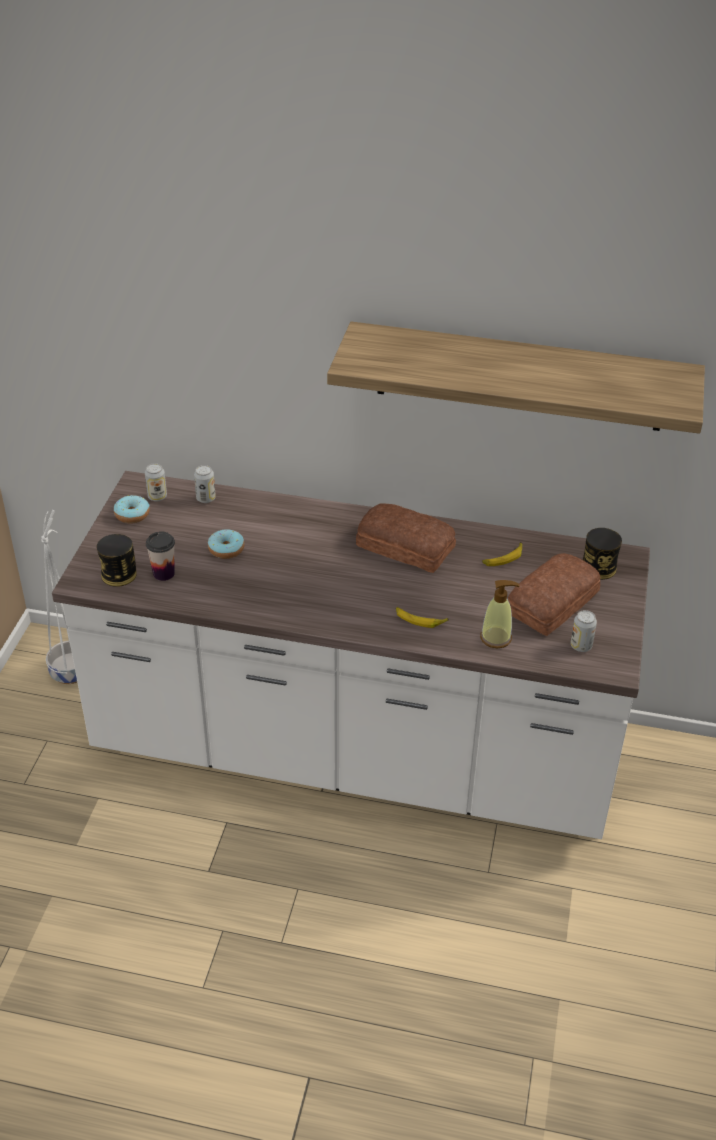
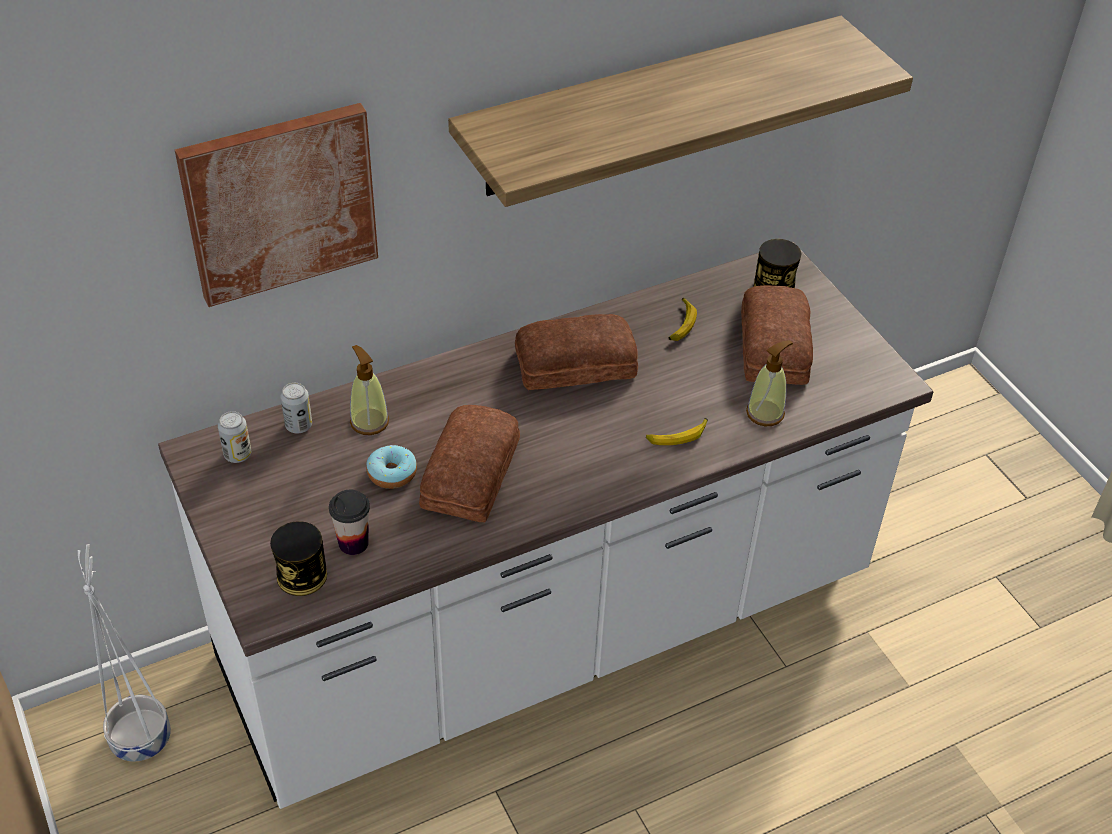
camera: 40 degrees left, 5 degrees up
(132, 515) = (232, 493): donut -> none
(224, 335) = (280, 202): none -> picture
(246, 516) = (369, 421): none -> soap dispenser
(272, 573) = (473, 473): none -> bread
(581, 646) = (844, 376): can -> none

